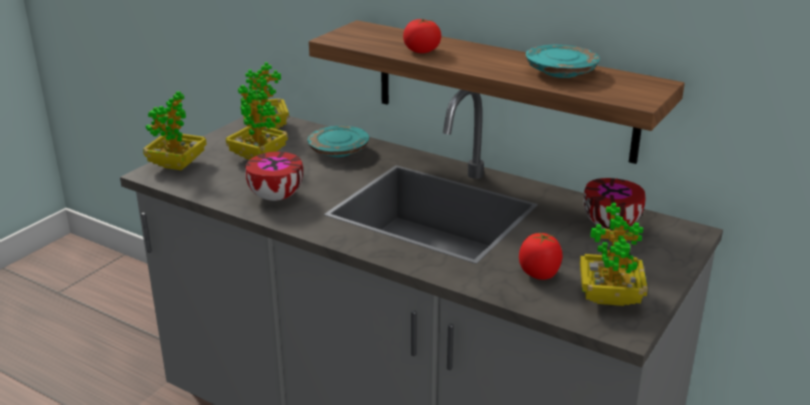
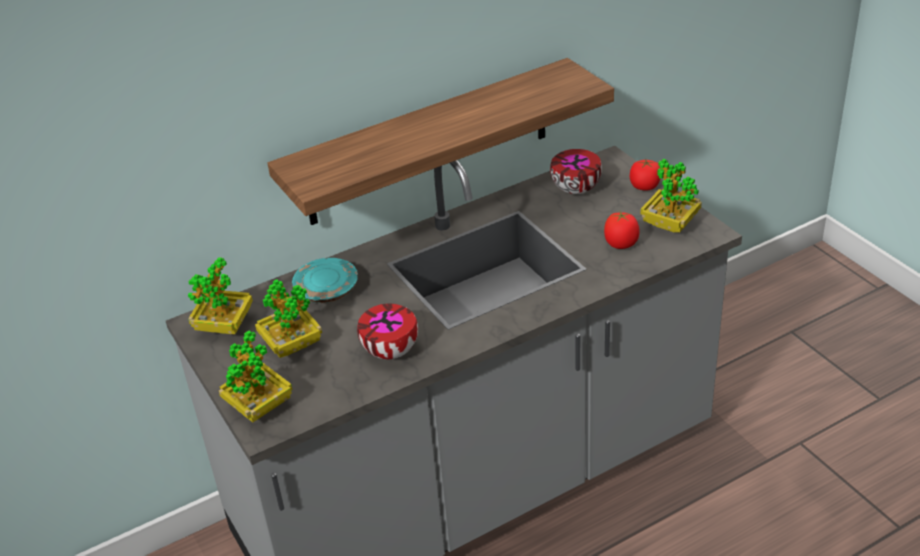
camera: 60 degrees left, 10 degrees up
(422, 51) = (395, 147): tomato -> tomato (644, 186)
(561, 72) = (506, 98): turquoise plate -> none

